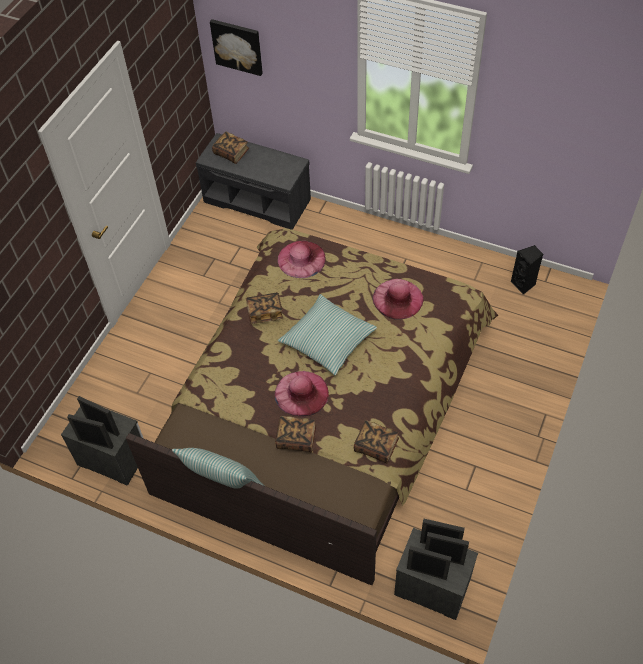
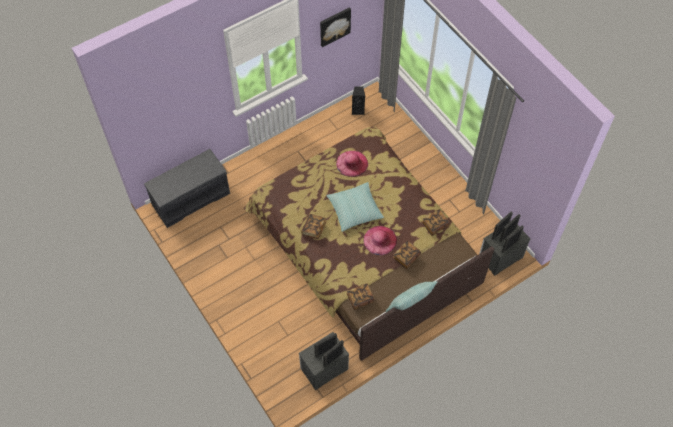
camera: 60 degrees left, 5 degrees up
(231, 153) = (169, 184): book -> book (360, 299)
(237, 46) = (151, 120): picture -> picture (334, 26)
(301, 259) = (289, 191): pink hat -> none

